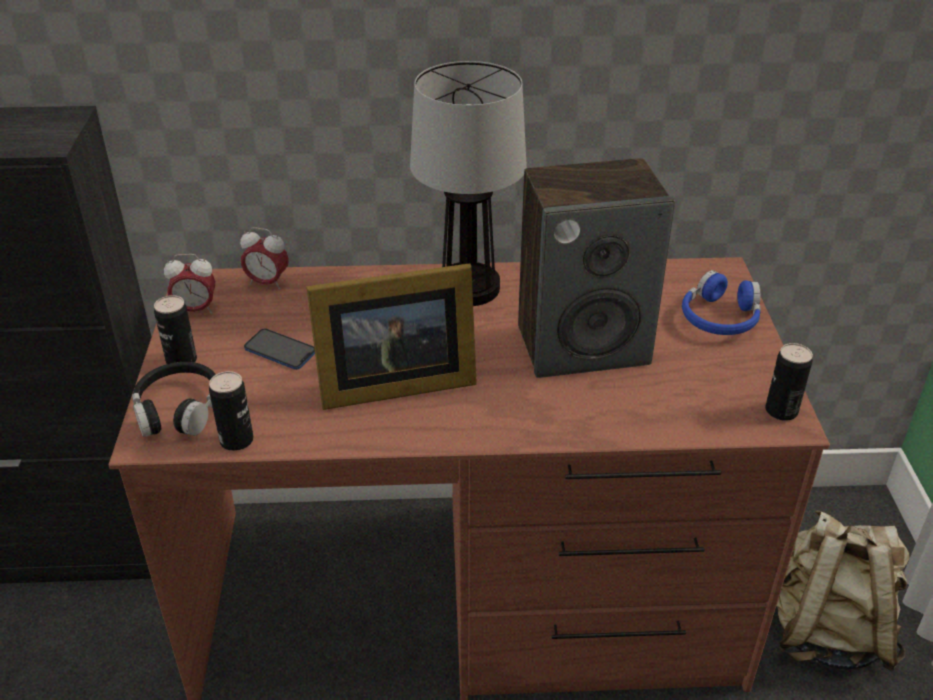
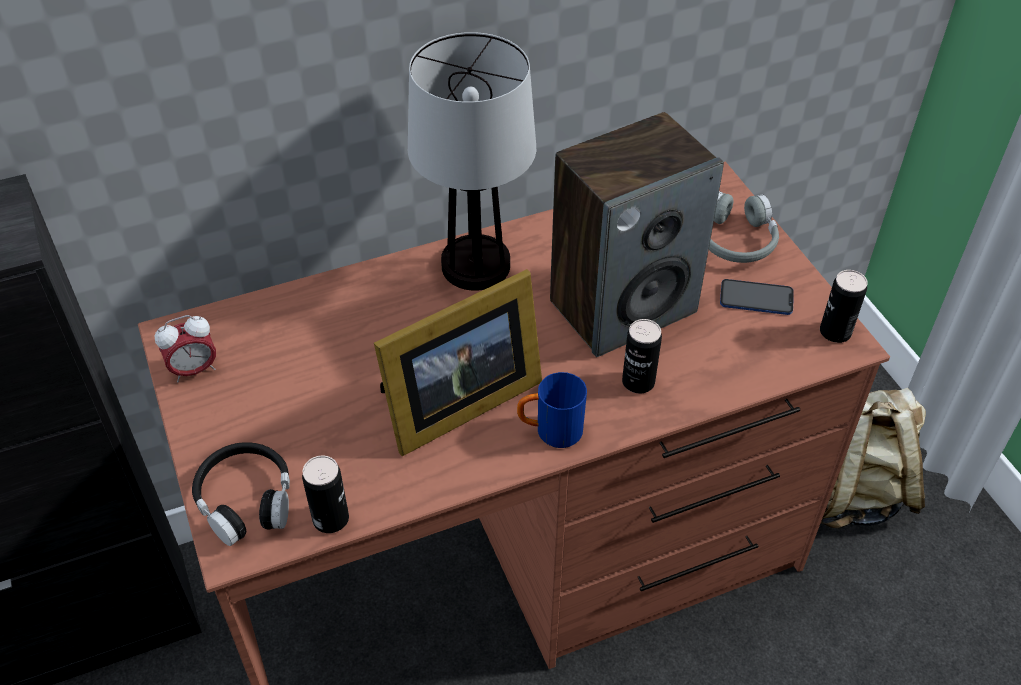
camera: 20 degrees left, 10 degrees up
(181, 361) = (215, 439): can -> can (638, 382)
(267, 283) = (256, 314): alarm clock -> none
(280, 351) = (317, 396): phone -> phone (756, 298)
(462, 423) = (550, 431): none -> blue mug
(720, 318) = (736, 240): blue headphones -> grey headphones

